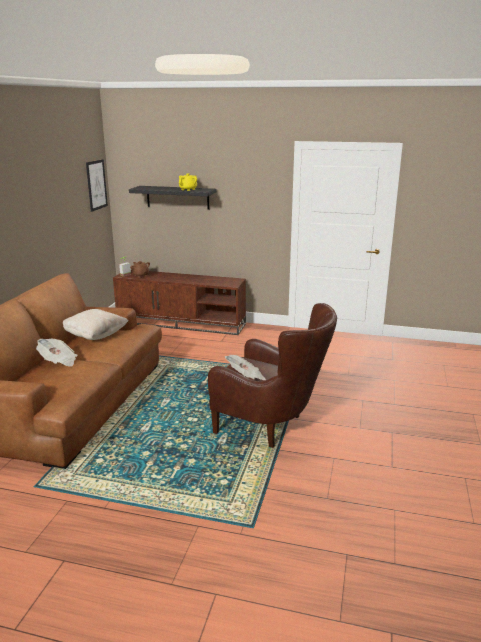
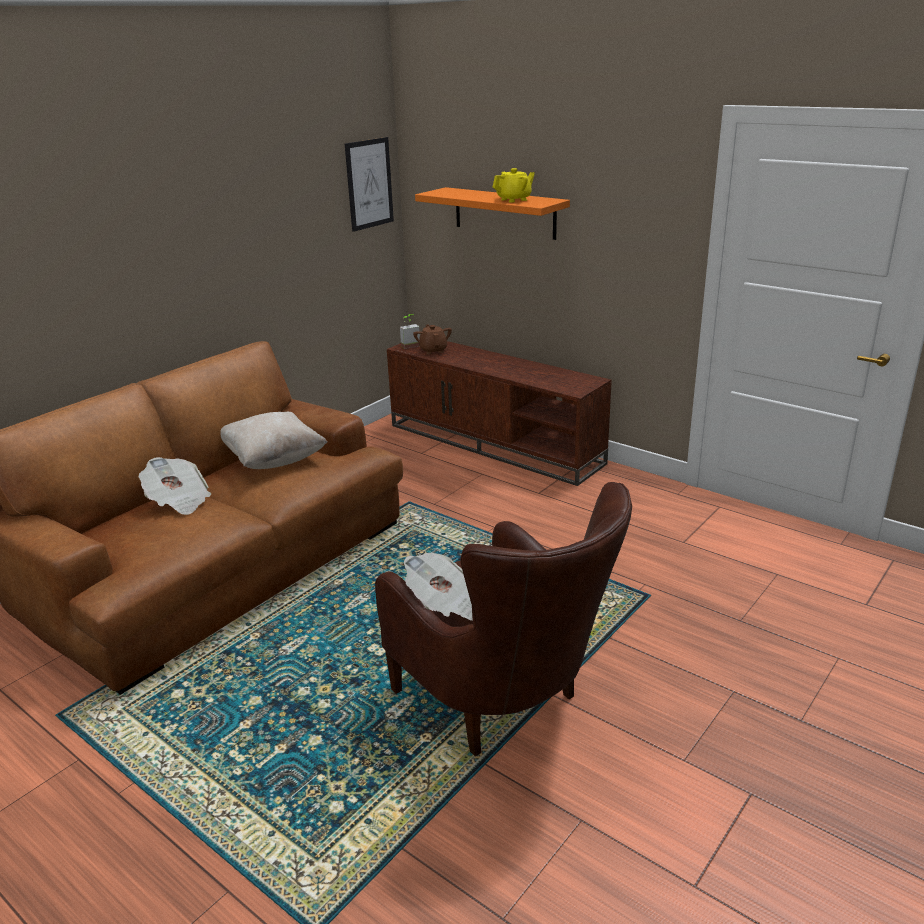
camera: 25 degrees right, 5 degrees up
(177, 197) = (504, 213): black shelf -> orange shelf

